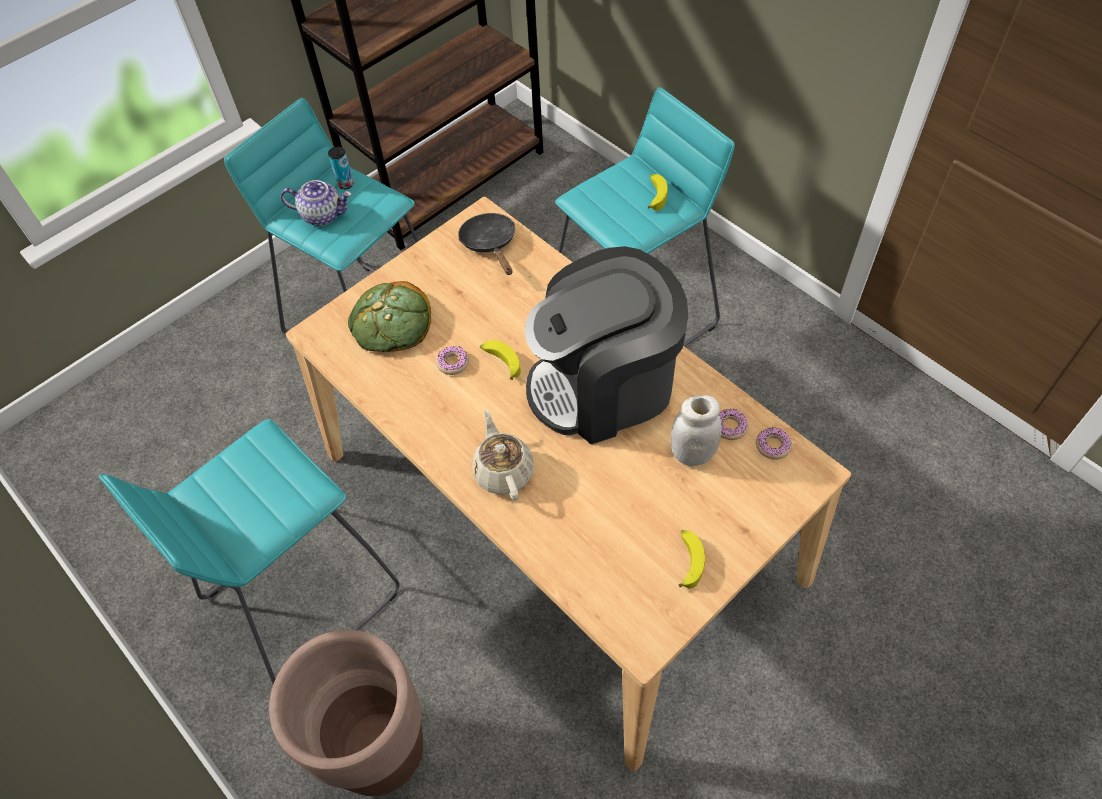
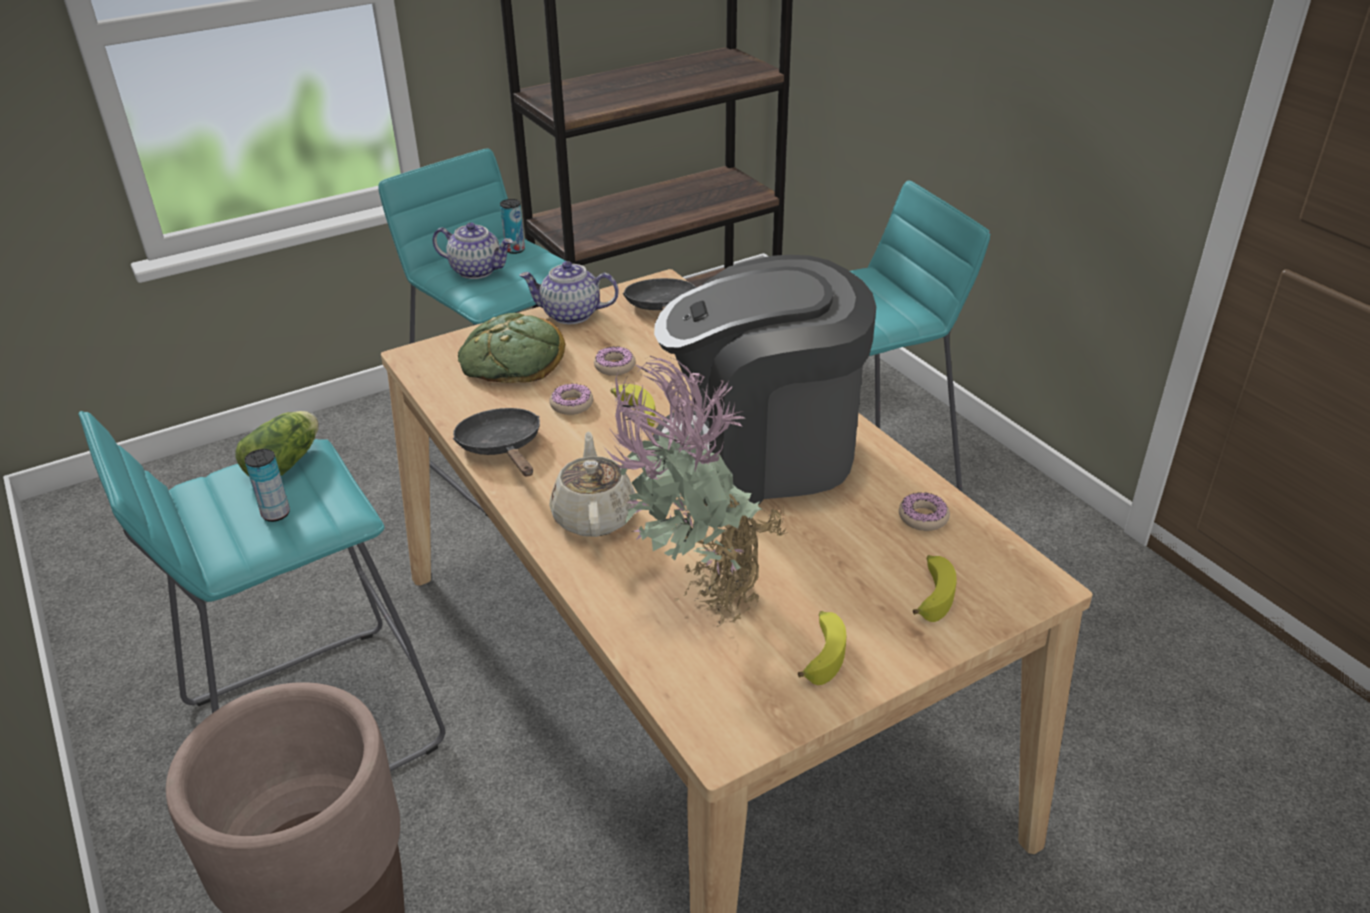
camera: 10 degrees right, 20 degrees down
(251, 451) = (287, 461): none -> lettuce
(264, 504) = (276, 514): none -> can
(415, 417) = (502, 448): none -> black frying pan
(421, 264) = (570, 315): none -> teapot
(593, 528) = (695, 595): none -> potted plant
(655, 195) = (885, 300): banana -> banana (931, 593)
(692, 453) = (861, 537): white jar -> none
(773, 446) = (980, 546): donut -> donut (615, 366)

